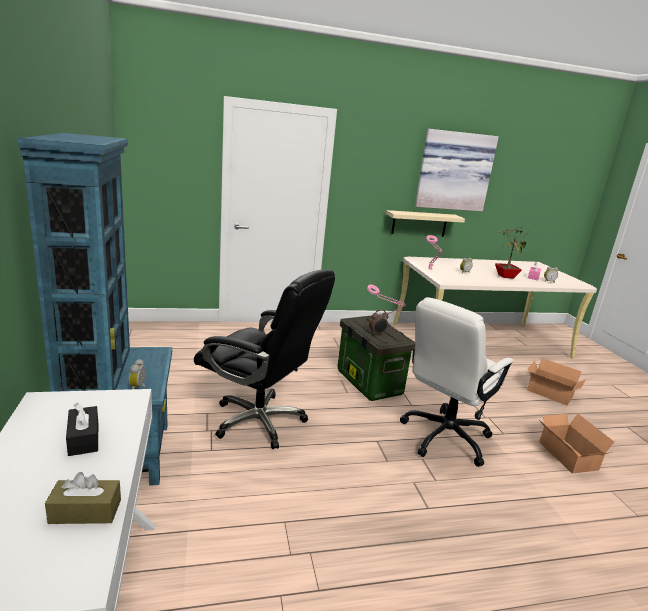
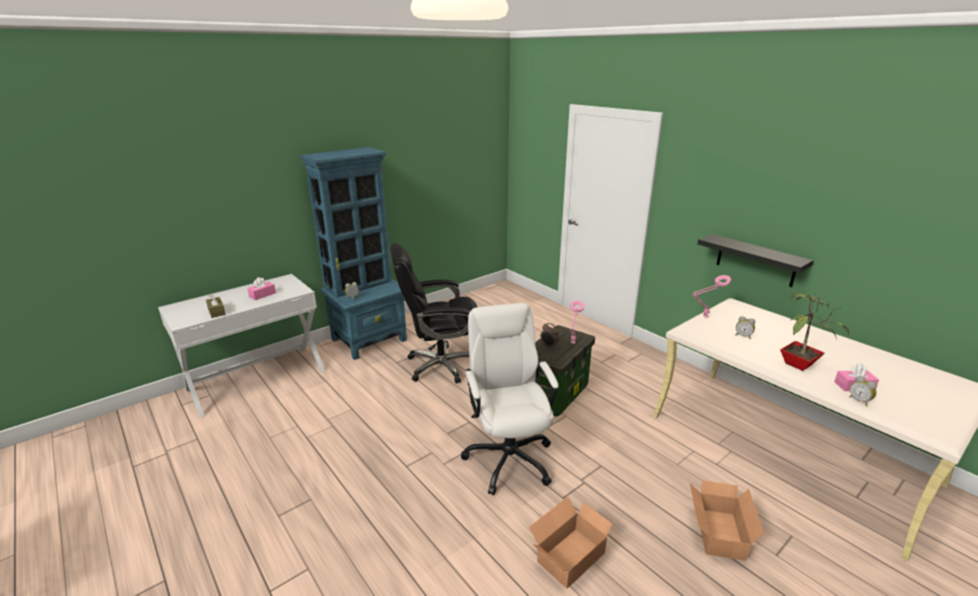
camera: 65 degrees right, 5 degrees up
(84, 439) = (262, 295): black tissue box -> pink tissue box
(257, 420) = (443, 365): black office chair -> black office chair turned 75 degrees clockwise
(419, 223) = (756, 260): beige shelf -> black shelf
(443, 439) = (508, 457): white office chair -> white office chair turned 60 degrees clockwise
(454, 171) = (814, 197): picture -> none

